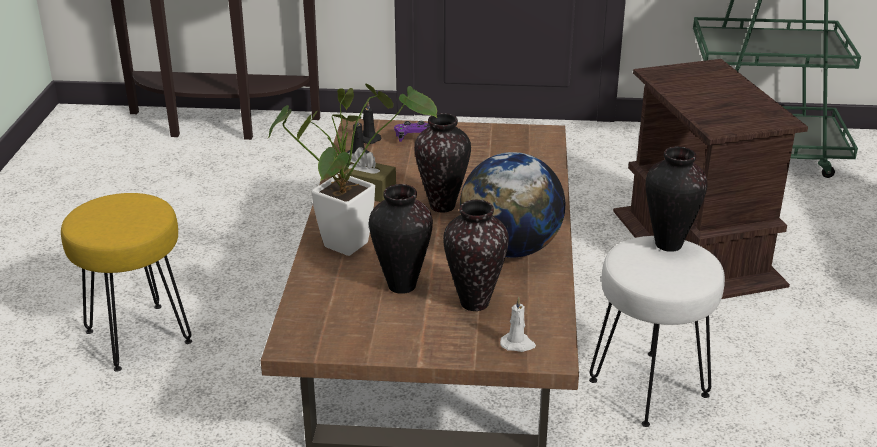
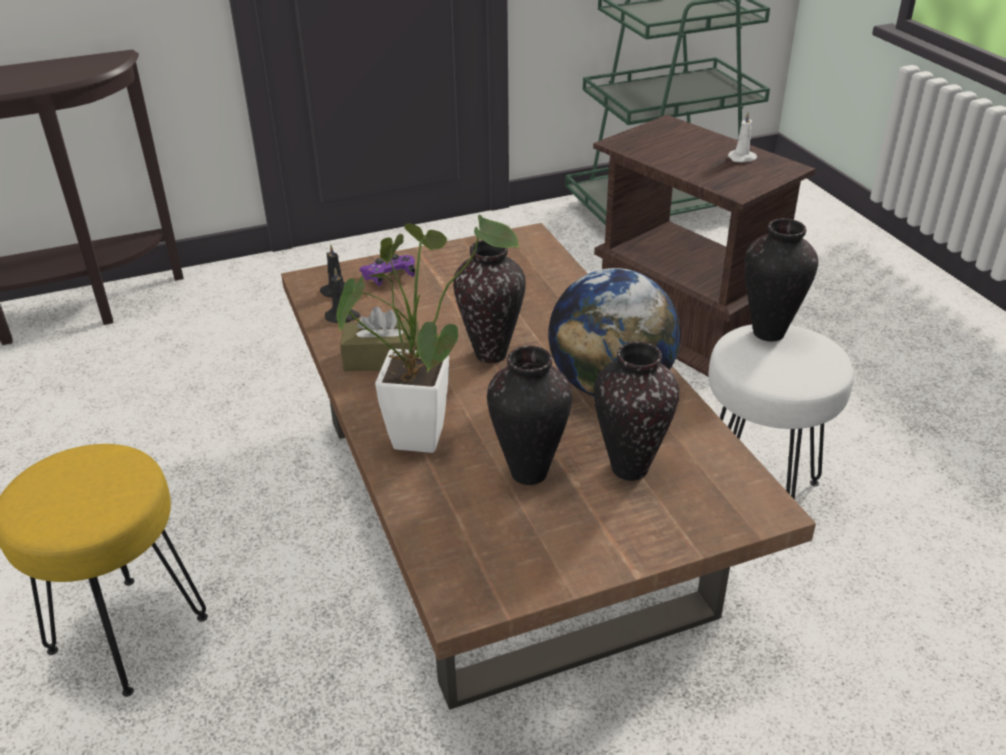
camera: 25 degrees left, 5 degrees up
(518, 344) = (721, 507): white candle -> white candle (742, 158)

